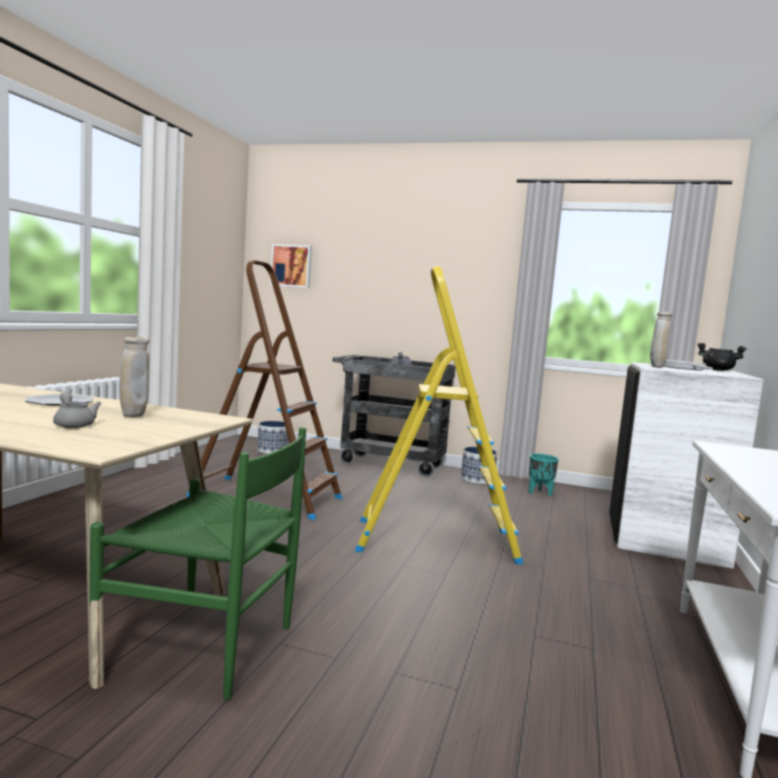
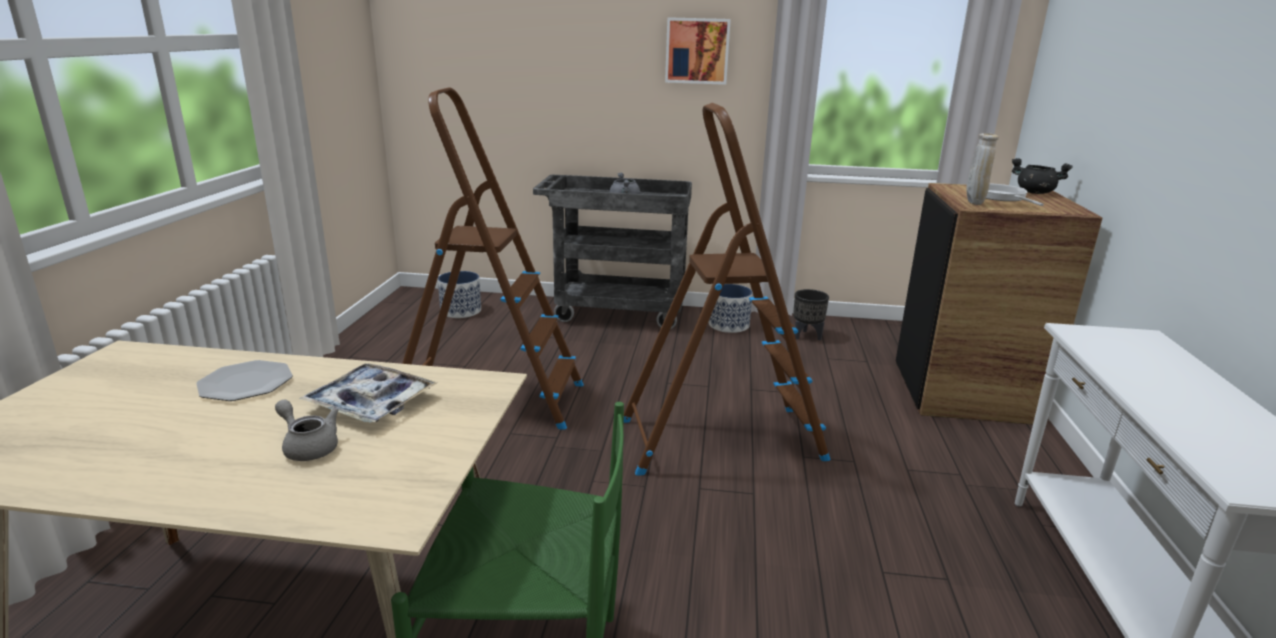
camera: 10 degrees left, 15 degrees up
(133, 416) = (371, 403): beige vase -> tray
(292, 266) = (448, 51): picture -> picture (697, 51)
(437, 541) = (722, 439): yellow step ladder -> brown step ladder
(539, 493) = (806, 336): turquoise planter -> black planter
(665, 540) = (964, 393): white cabinet -> brown cabinet

